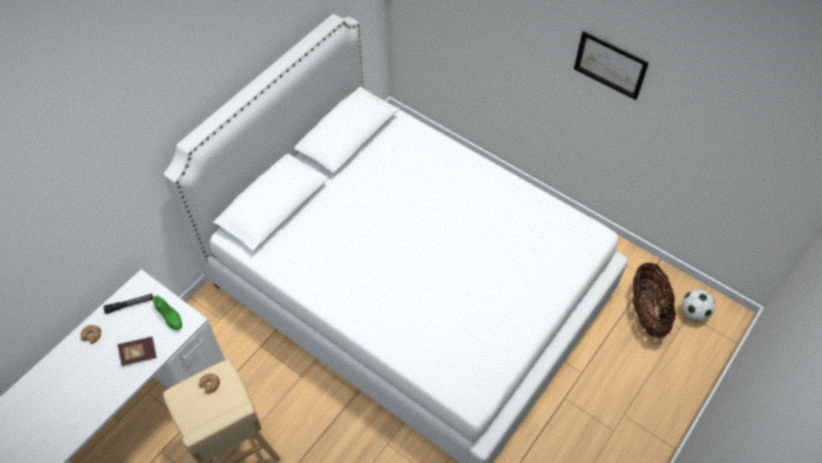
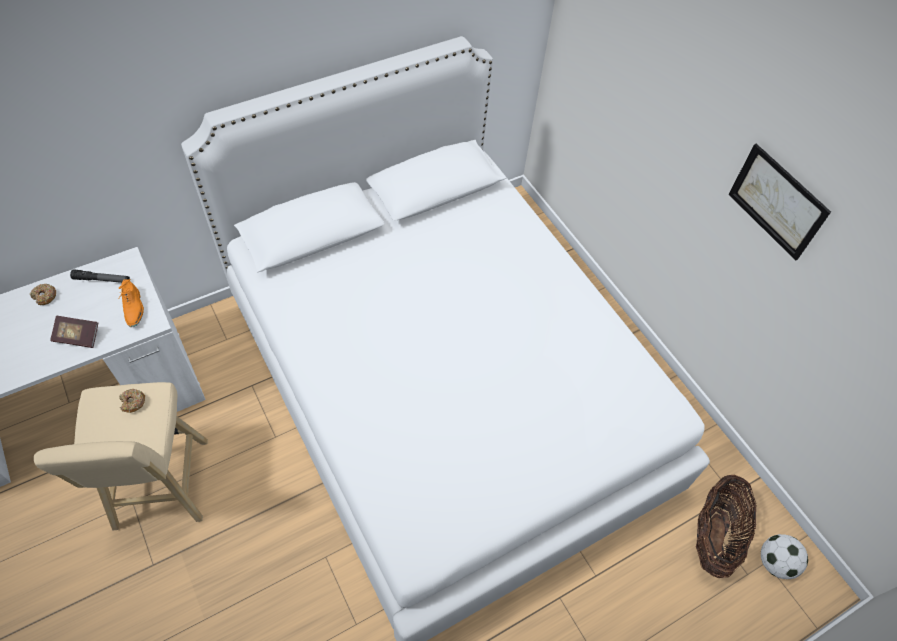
camera: 20 degrees right, 0 degrees up
(169, 316) = (134, 308): green shoe -> orange shoe

